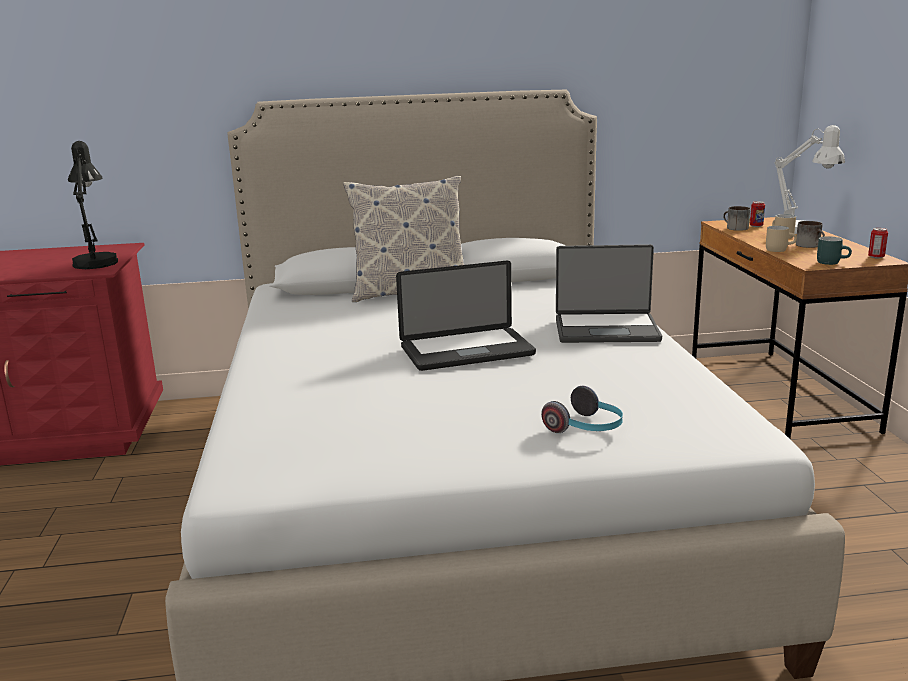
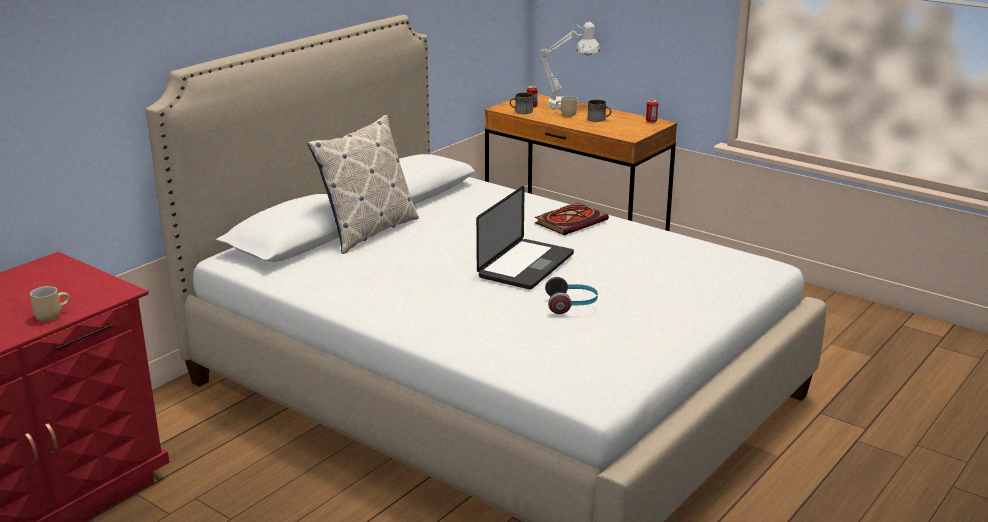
camera: 45 degrees left, 5 degrees up
(96, 261) = (82, 285): black table lamp -> none
(586, 429) = (692, 290): headphones -> headphones (571, 305)
(606, 329) = (571, 221): laptop -> book
(779, 249) = (587, 127): beige mug -> beige mug (51, 315)
(832, 262) = (637, 132): turquoise mug -> none

